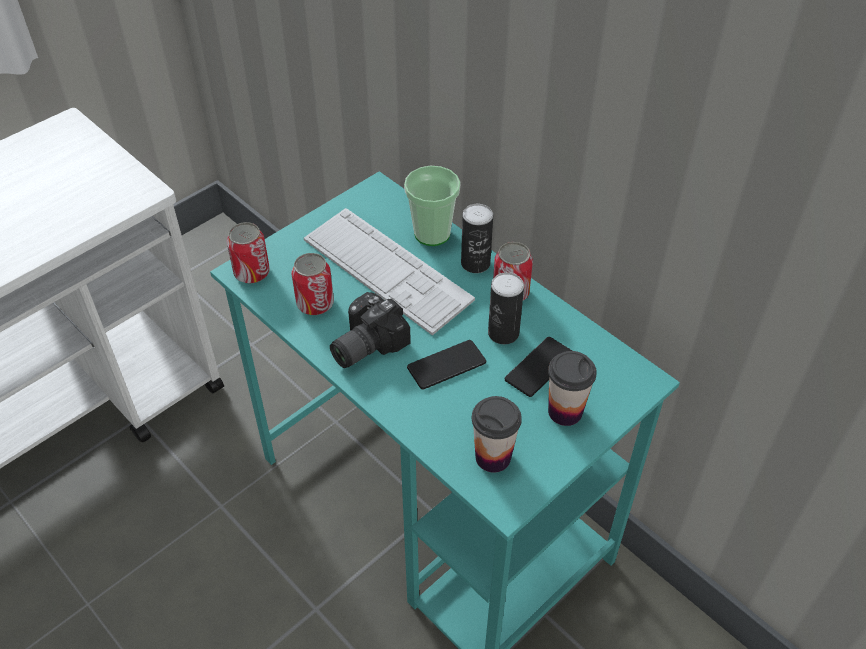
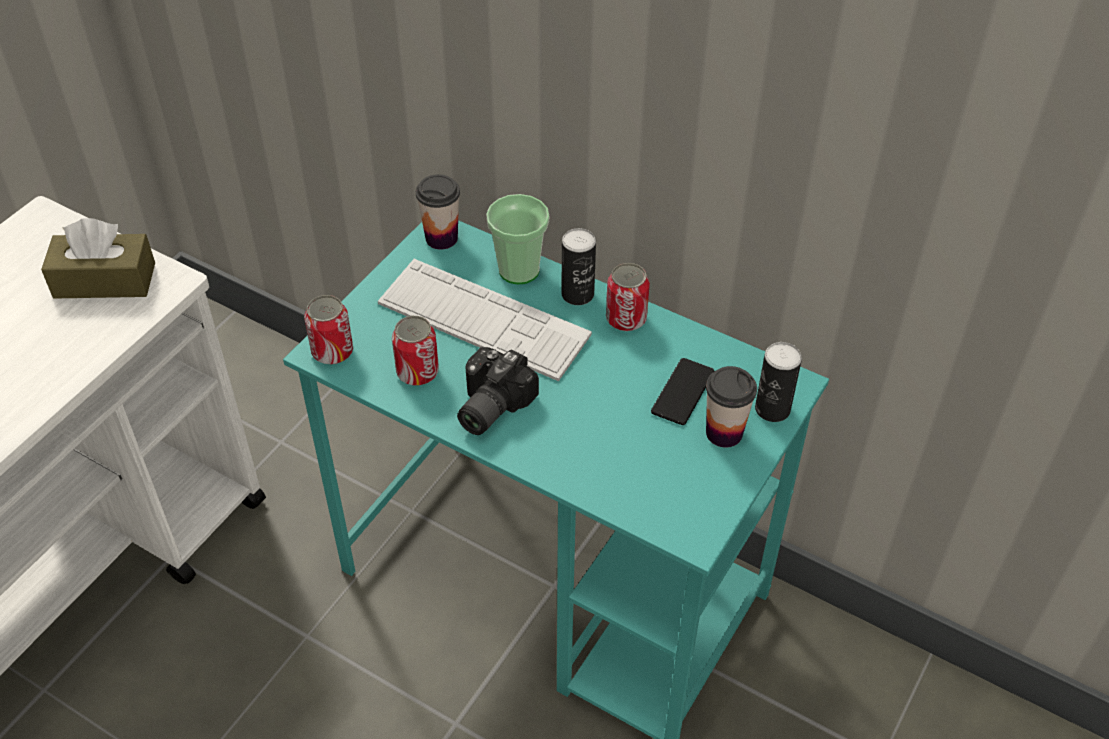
camera: 15 degrees left, 0 degrees up
(94, 181) = (104, 280): none -> brown tissue box
(446, 365) = (585, 410): phone -> none
(493, 457) = (666, 495): cup -> cup (441, 238)
(503, 333) = (633, 364): can -> can (772, 409)

